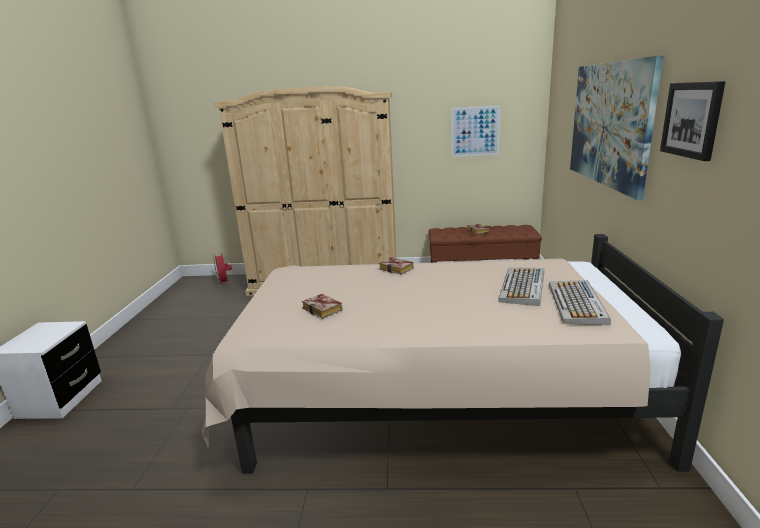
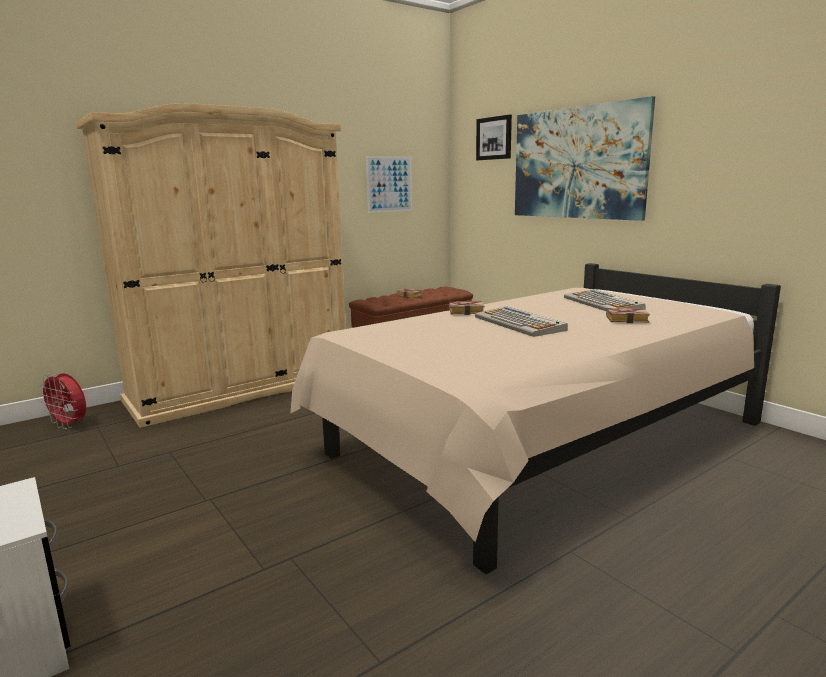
camera: 40 degrees left, 5 degrees down
(324, 309) = (490, 345): book -> book (628, 319)
(577, 303) = (662, 304): keyboard -> keyboard (520, 323)
(692, 119) = (705, 143): picture -> picture (494, 138)

